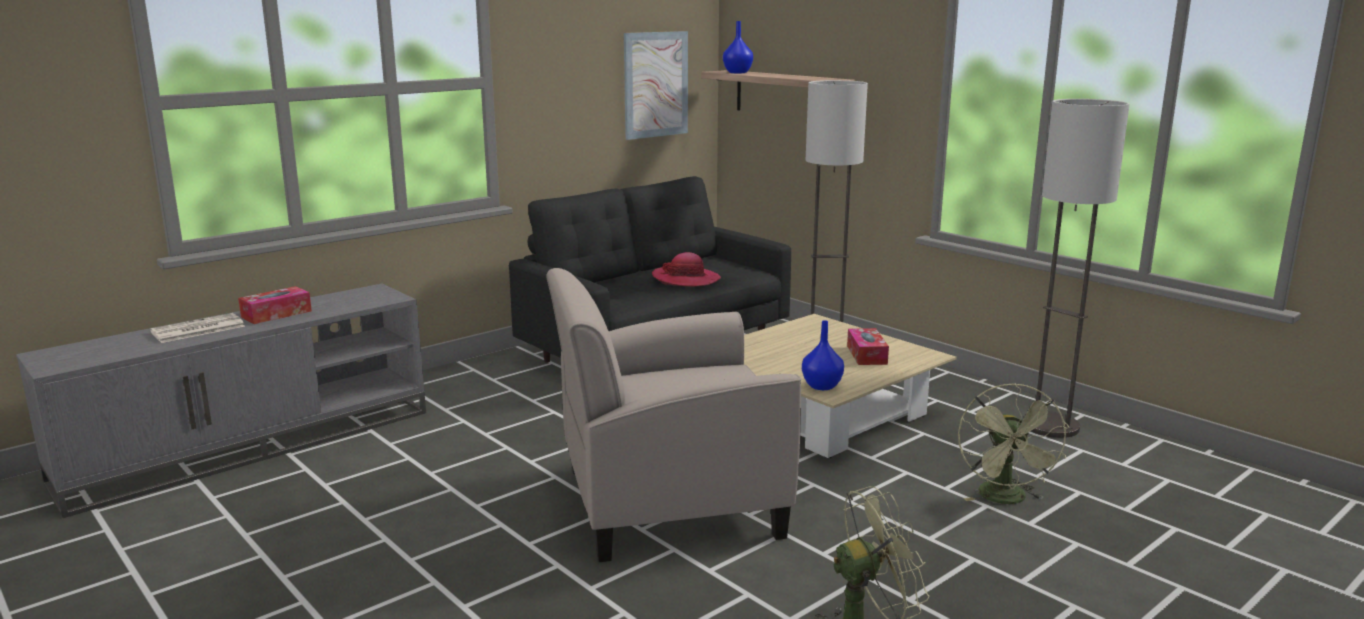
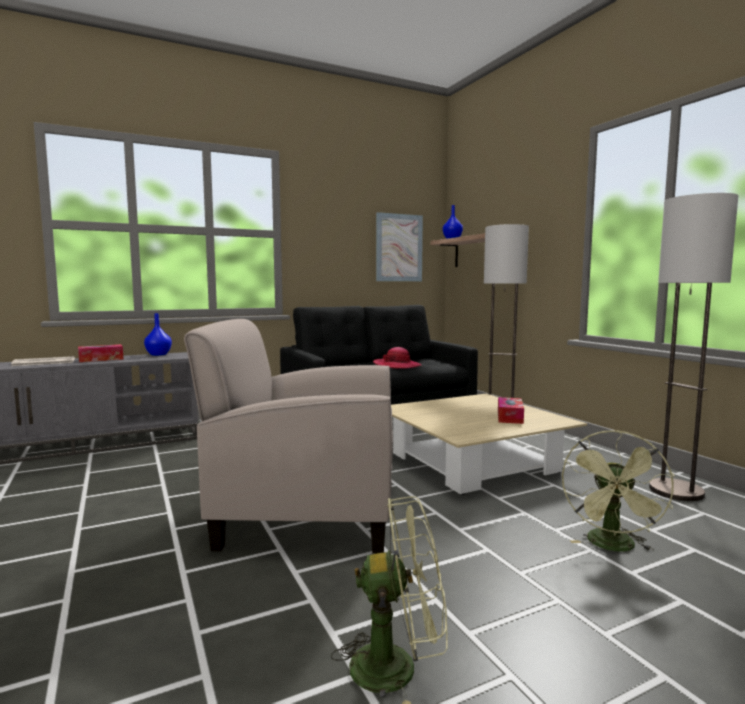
camera: 15 degrees right, 10 degrees down
(821, 386) = (457, 432): blue vase -> blue vase (158, 354)

